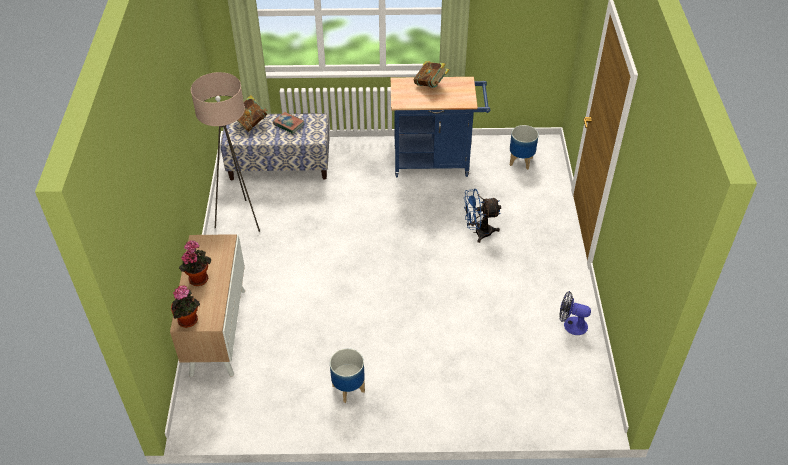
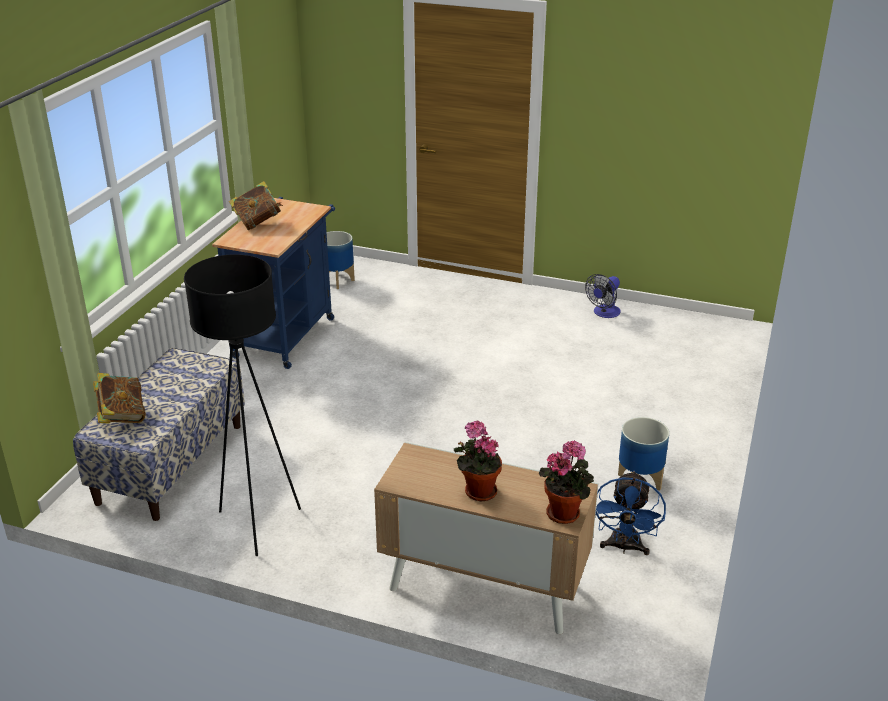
camera: 70 degrees left, 15 degrees down
(240, 219) = (258, 524): beige floor lamp -> black floor lamp
(288, 124) = (162, 382): book -> none
(478, 232) = (432, 334): blue fan -> blue fan (624, 547)

